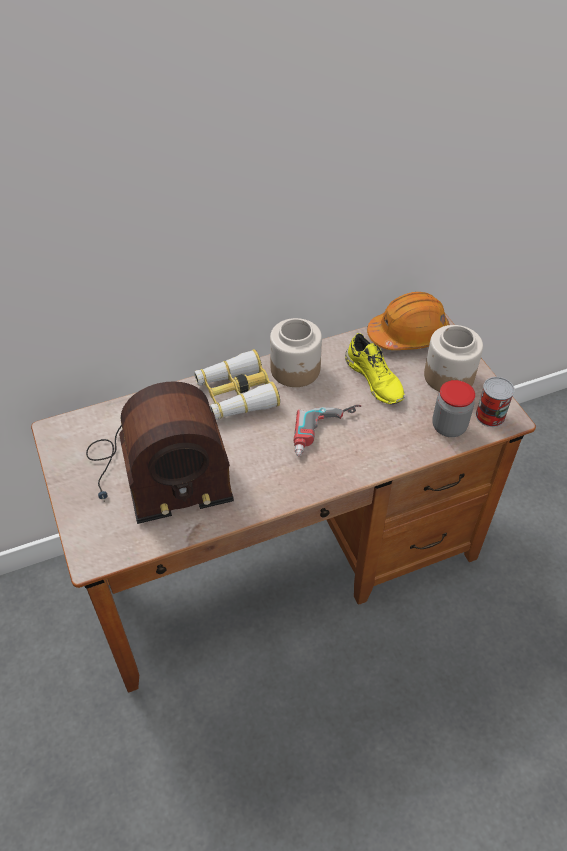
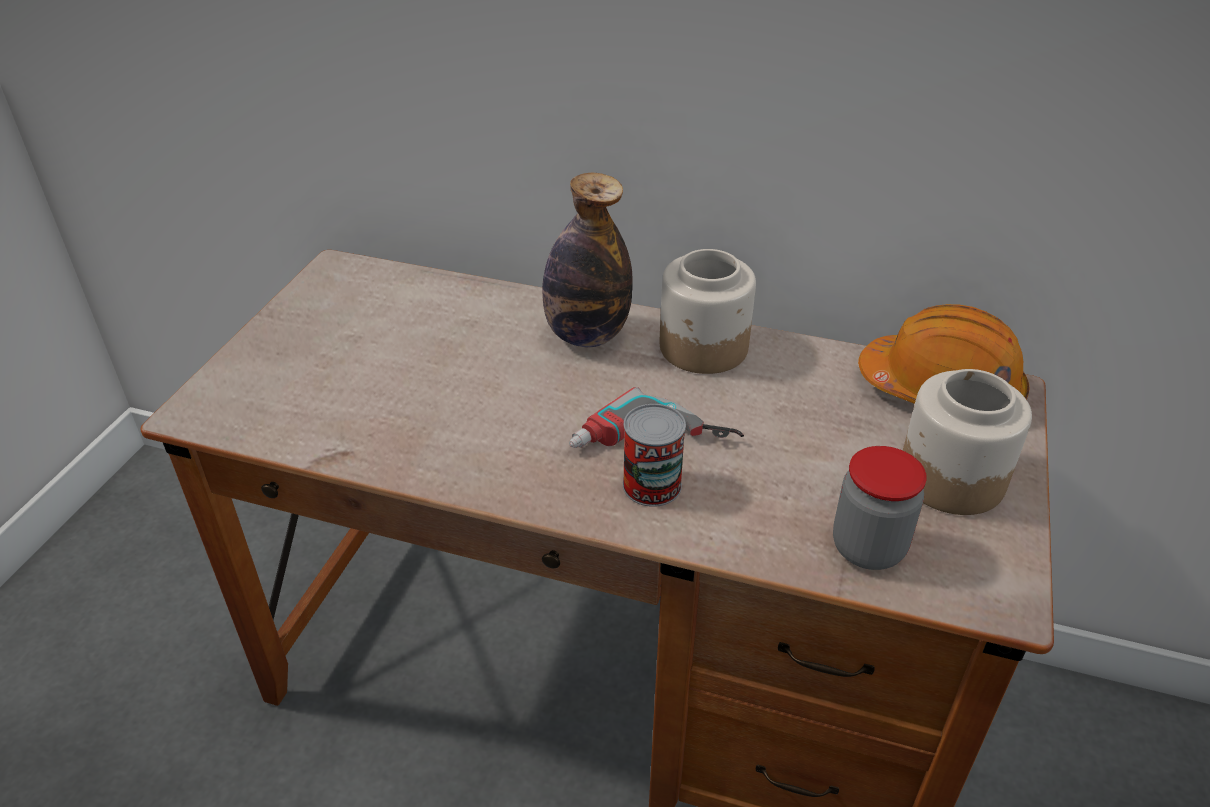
camera: 40 degrees right, 10 degrees down
(158, 472) = (382, 367): radio -> none
(236, 394) = (586, 335): binoculars -> bottle
(375, 379) = (813, 418): yellow shoe -> none
(490, 415) = (969, 576): can -> can (652, 485)

